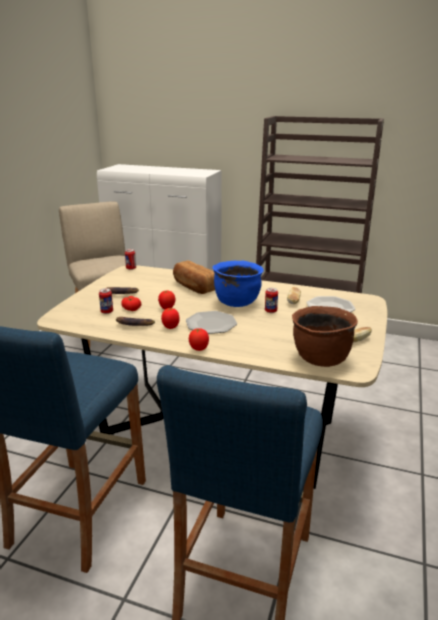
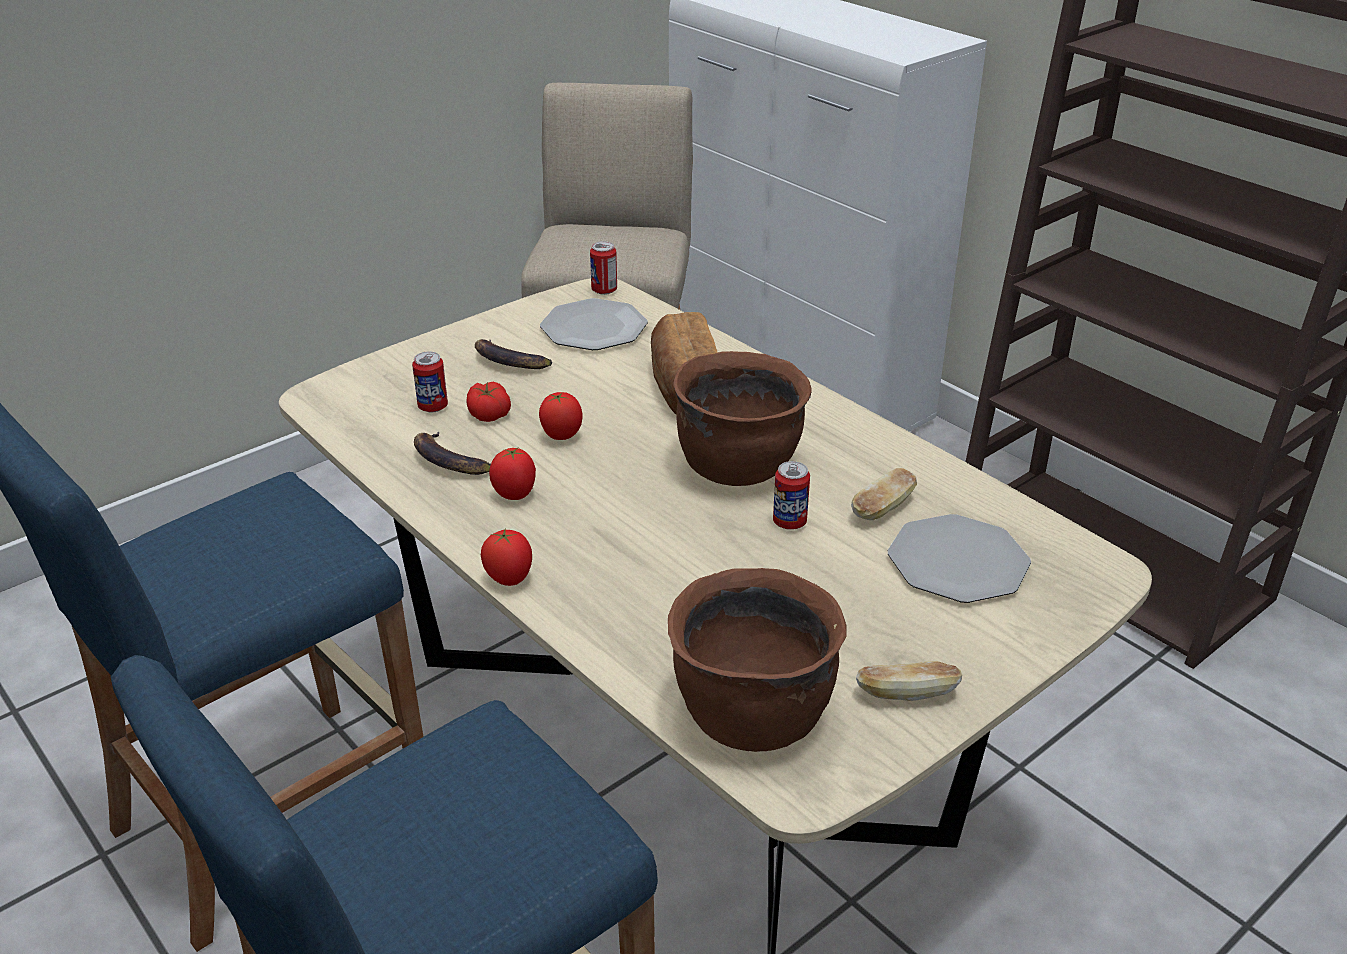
camera: 30 degrees right, 10 degrees up
(211, 324) = (609, 515): plate -> plate (593, 328)
(237, 302) = (738, 466): blue cooking pot -> brown cooking pot

